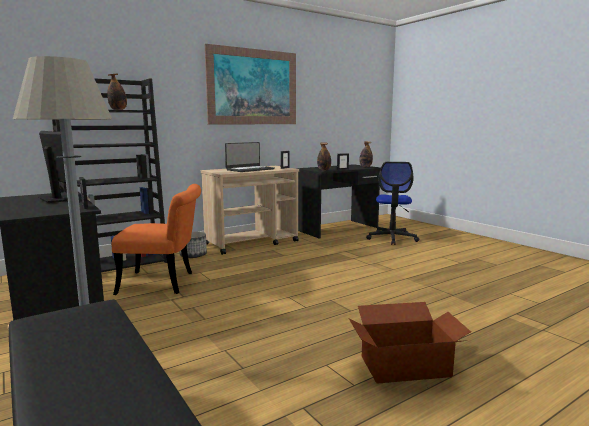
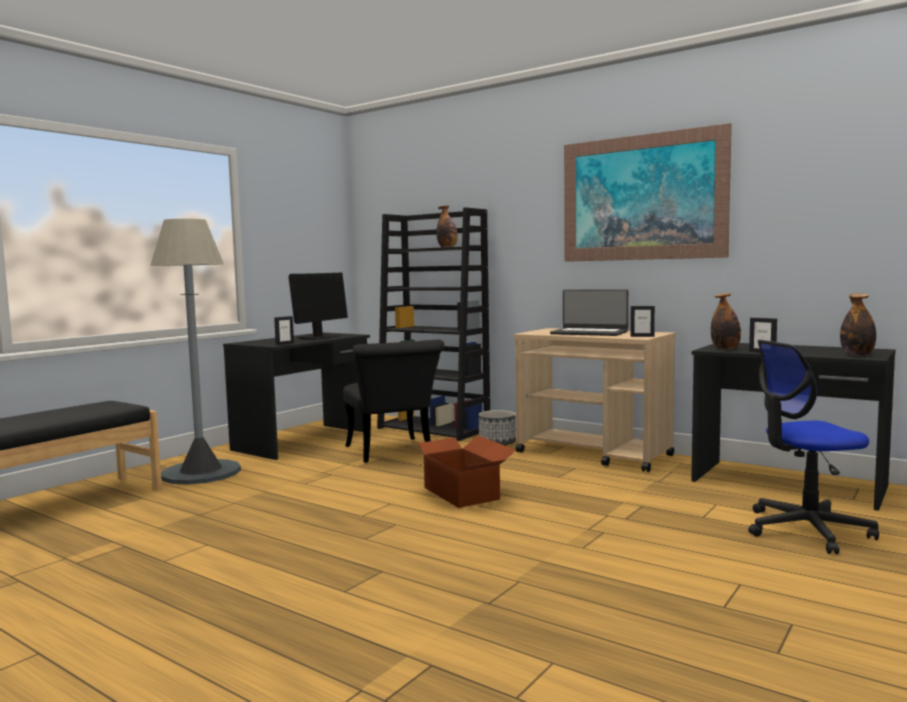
camera: 70 degrees right, 5 degrees down
(164, 283) = (392, 453): orange chair -> black chair
(404, 366) = (206, 581): cardboard box -> cardboard box (461, 493)

